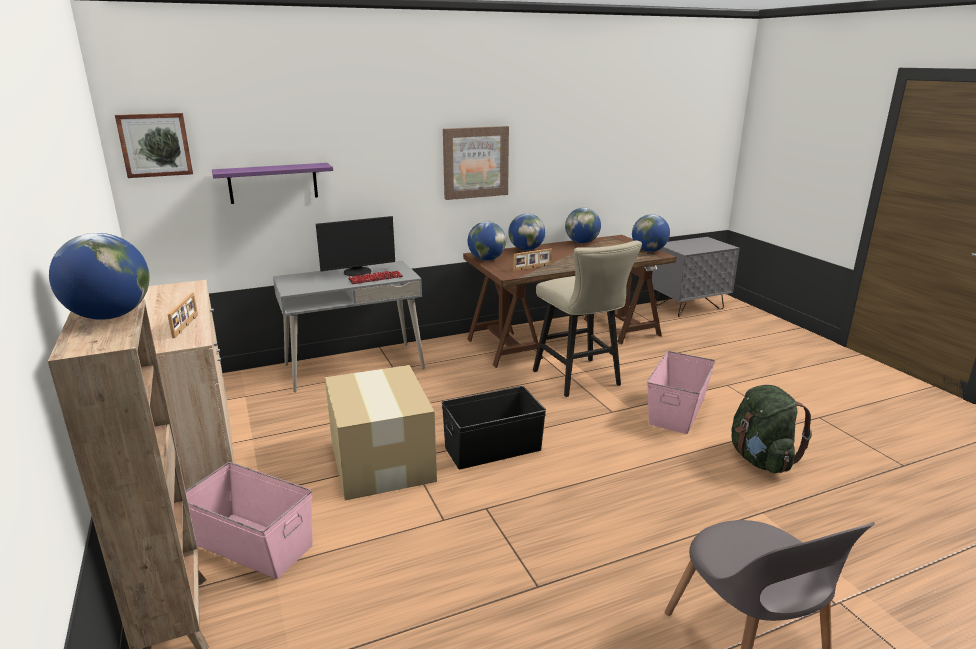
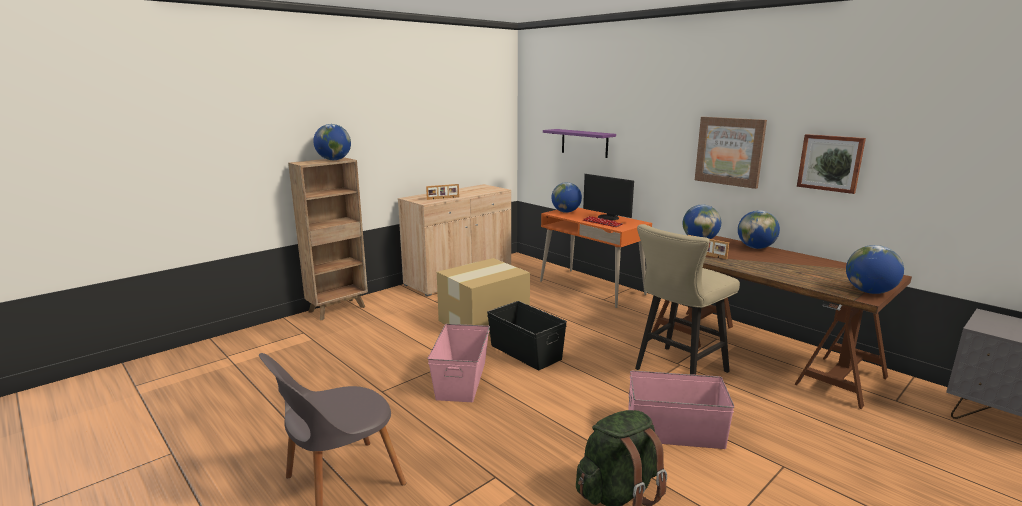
camera: 70 degrees right, 5 degrees down
(155, 145) = (535, 110): picture -> picture (830, 163)
(253, 545) = (391, 310): pink storage box -> pink storage box (461, 380)
(354, 367) = (591, 288): grey desk -> orange desk
(582, 242) = (830, 263): globe -> globe (566, 212)

